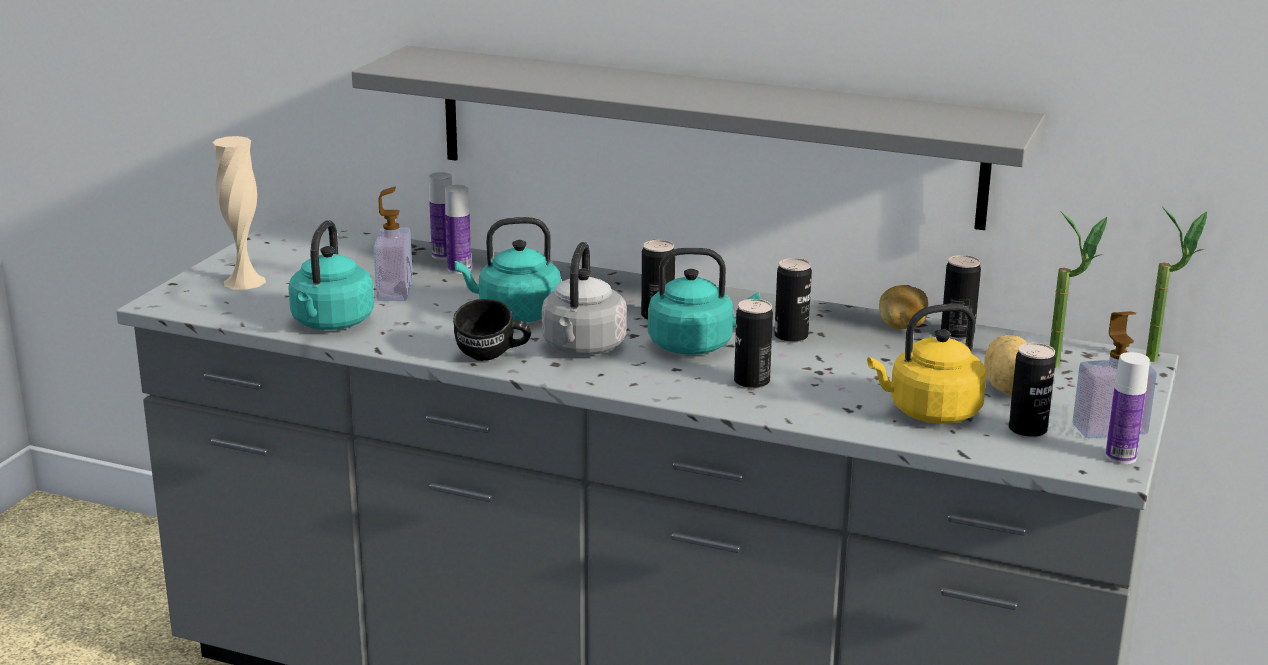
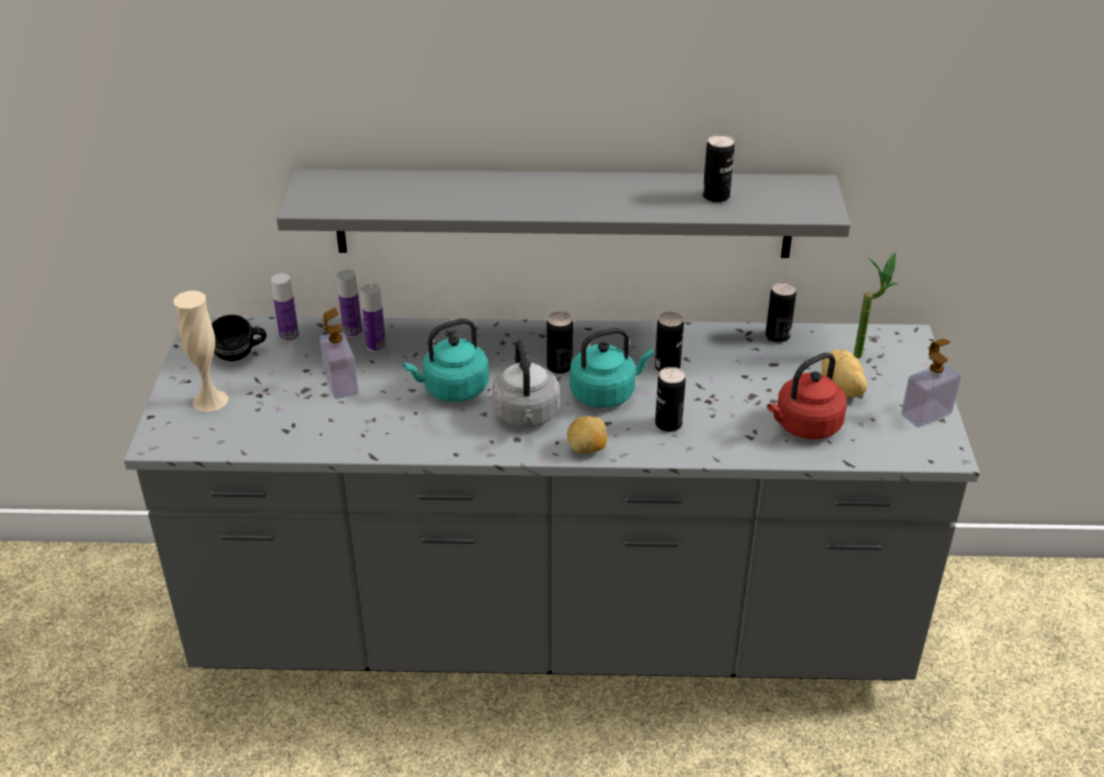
camera: 20 degrees left, 15 degrees up
(331, 323) = (315, 434): turquoise kettle -> none
(492, 357) = (466, 443): black mug -> black mug (241, 355)
(902, 327) = (737, 338): potato -> potato (587, 449)
(929, 412) = (804, 426): yellow kettle -> red kettle
(1027, 430) = (876, 428): can -> can (716, 196)
(1120, 457) = (947, 440): bottle -> bottle (289, 336)
(1163, 359) = (922, 332): potted plant -> none

